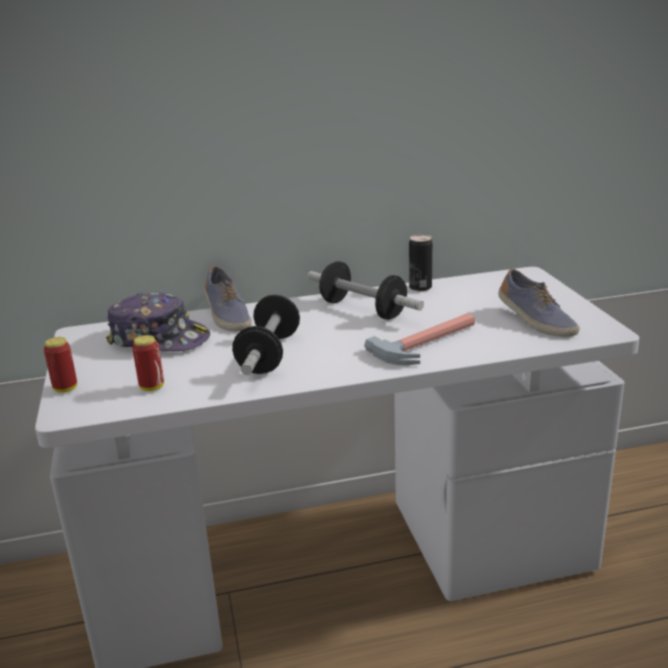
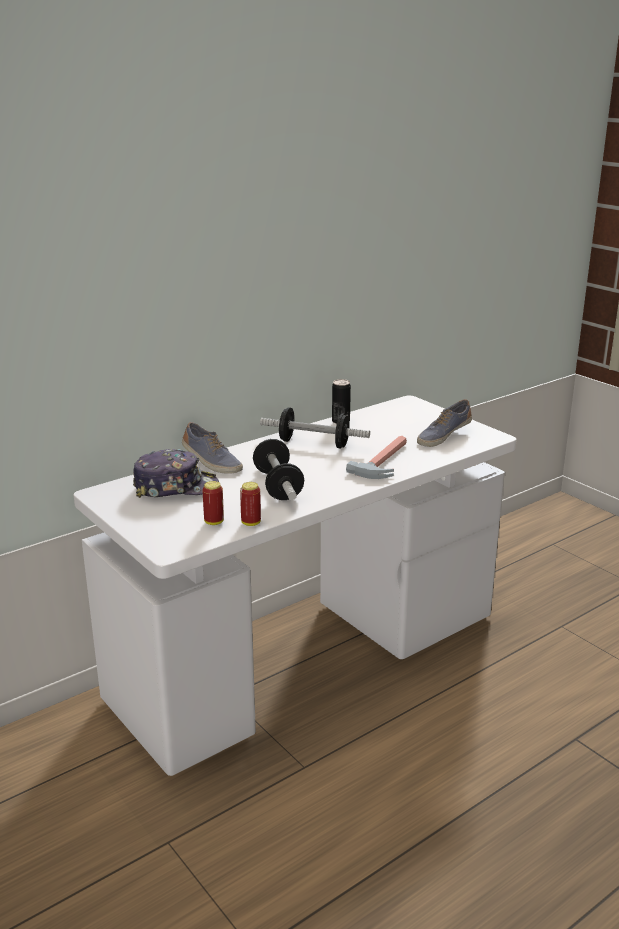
camera: 25 degrees left, 0 degrees up
(65, 389) = (144, 534): can -> can (251, 523)
(535, 321) = (443, 436): shoe -> shoe turned 105 degrees clockwise

